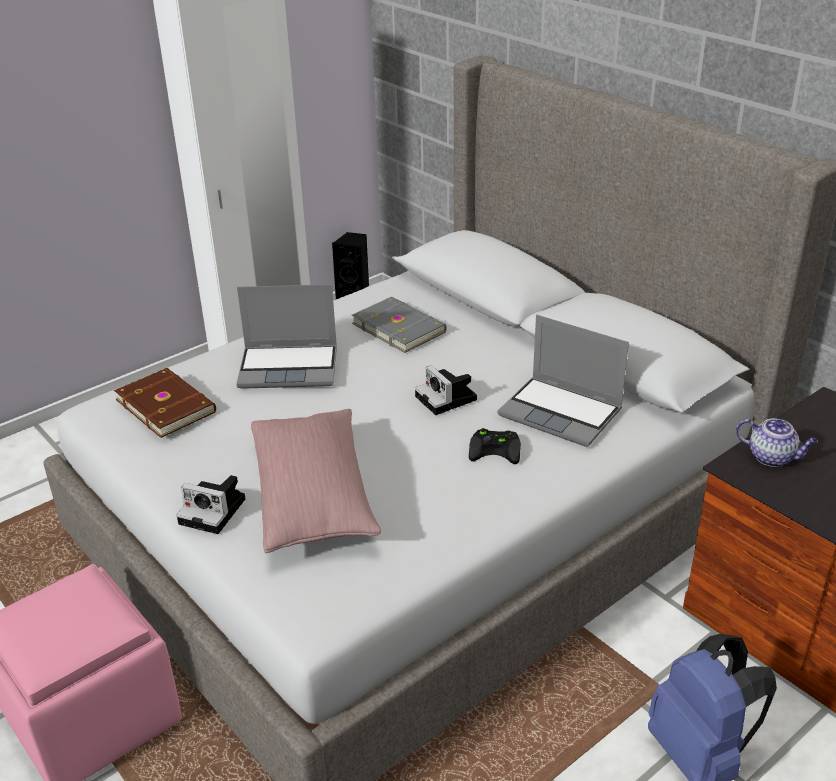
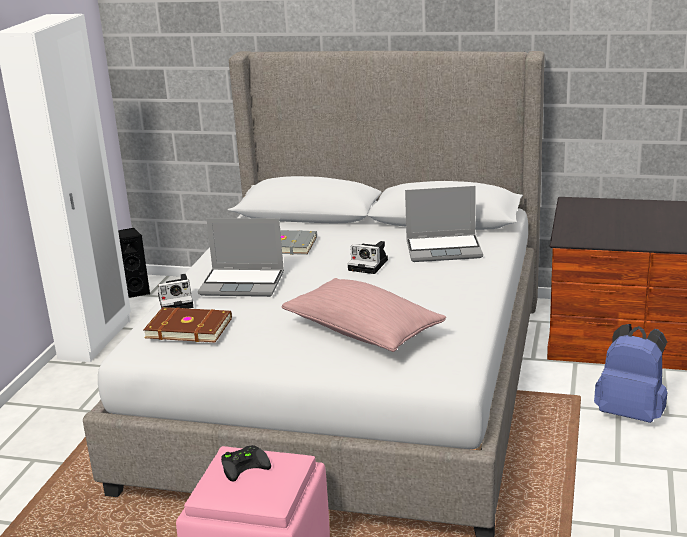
camera: 35 degrees left, 10 degrees down
(215, 511) = (312, 360): camera -> camera (177, 301)
(290, 367) = (243, 283): laptop -> laptop turned 45 degrees clockwise
(497, 449) = (434, 275): black game controller -> black game controller (245, 464)
(772, 457) = (577, 230): teapot -> none

